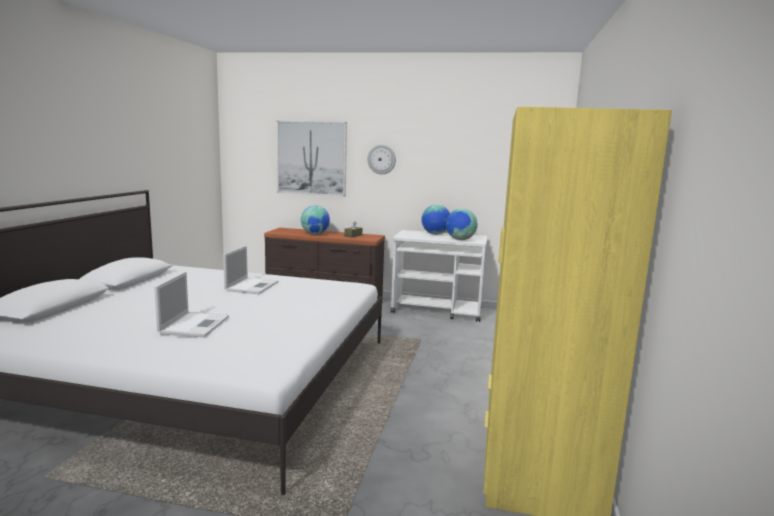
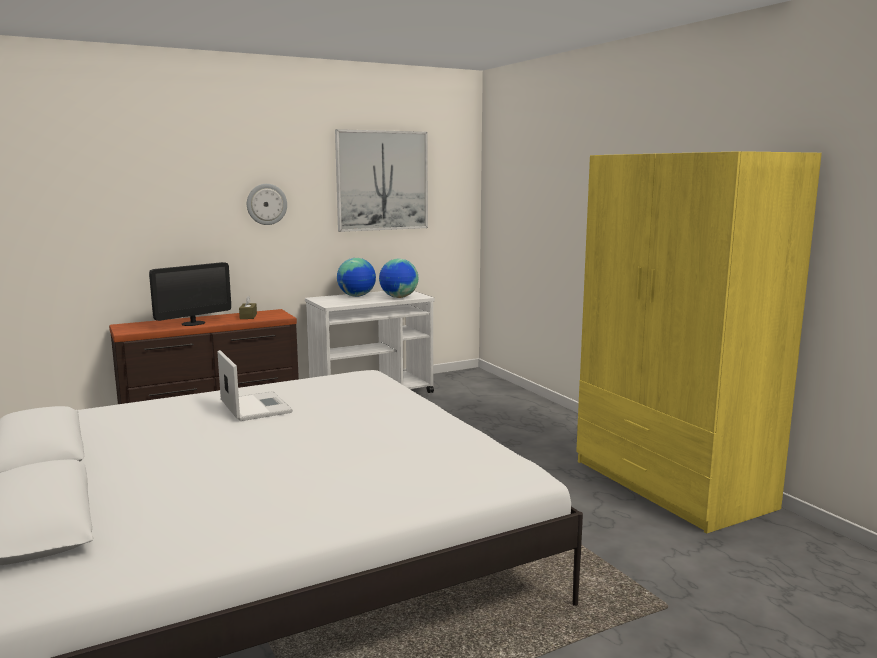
camera: 40 degrees left, 0 degrees up
(195, 324) = (331, 464): laptop -> none
(311, 158) = (156, 209): picture -> picture (382, 180)
(315, 234) = (193, 323): globe -> monitor

